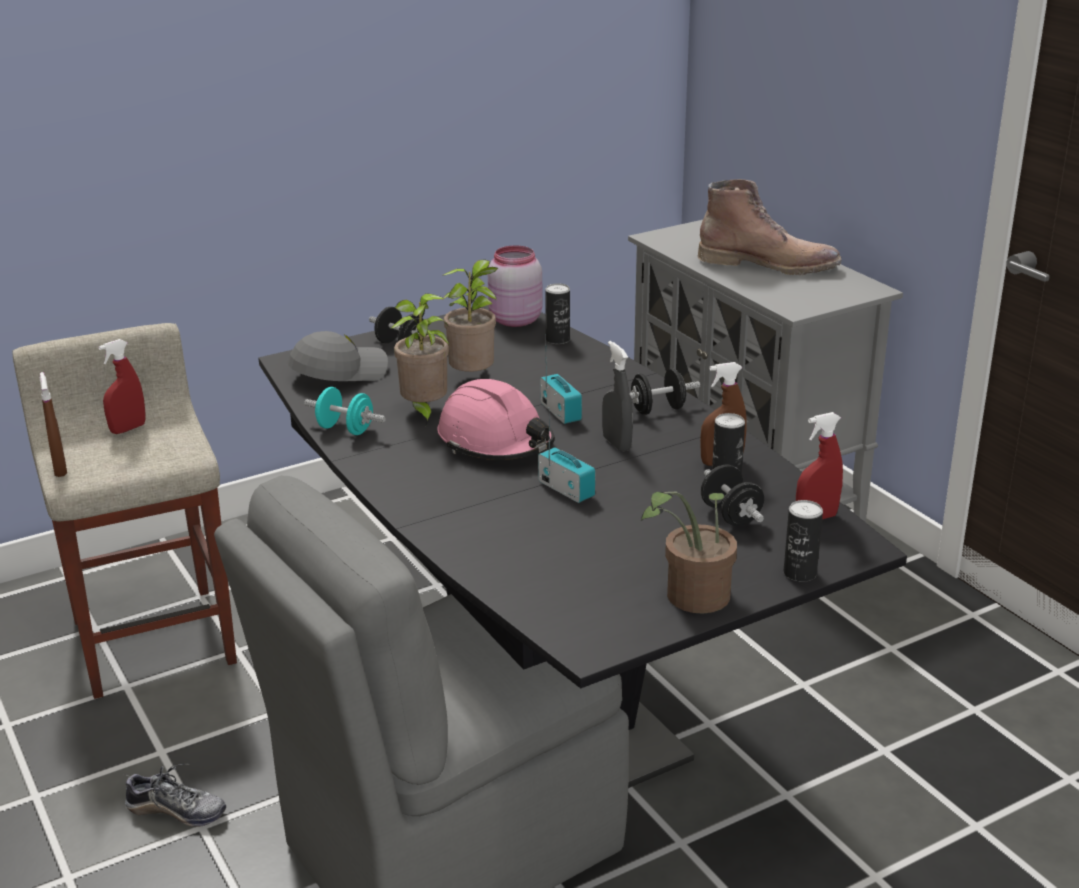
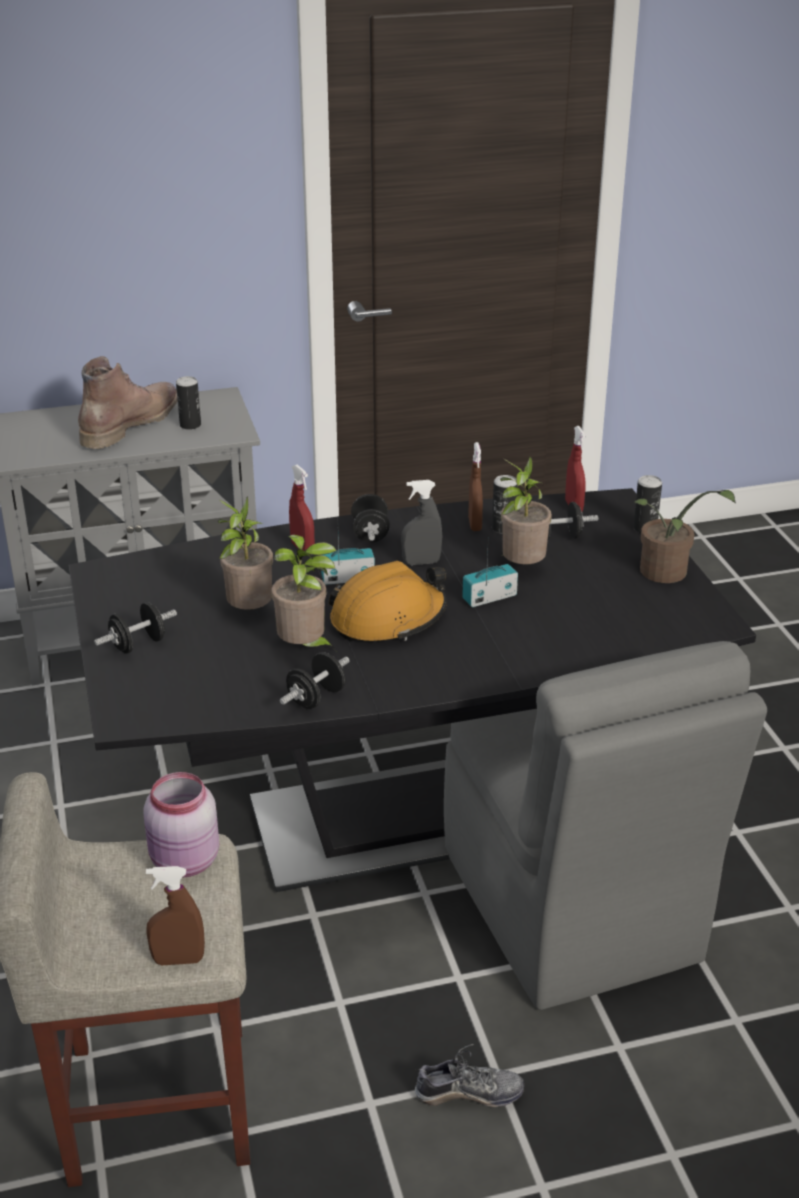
camera: 75 degrees left, 5 degrees up
(128, 429) = (113, 895): red spray bottle -> red spray bottle (302, 548)
(177, 811) = (468, 1093): shoe -> shoe turned 60 degrees clockwise
(338, 372) = (178, 690): grey cap -> none
(345, 429) = (316, 698): turquoise dumbbell -> black dumbbell
(496, 442) = (388, 618): pink hard hat -> orange hard hat
(514, 320) = (127, 572): pink jar -> pink jar (185, 862)
(557, 339) = (192, 556): can -> can (190, 425)
(642, 500) = (521, 568): none -> potted plant

